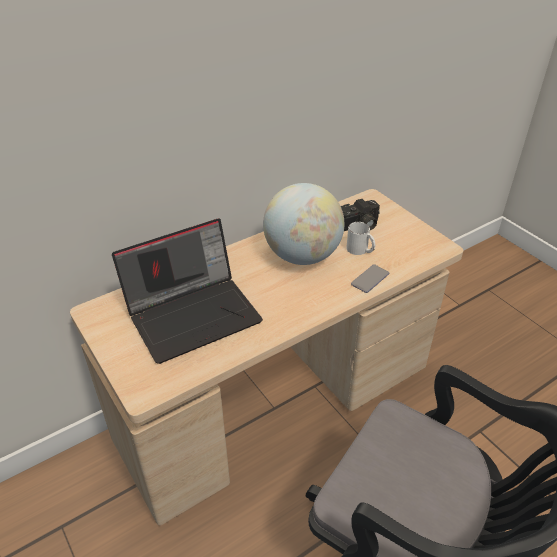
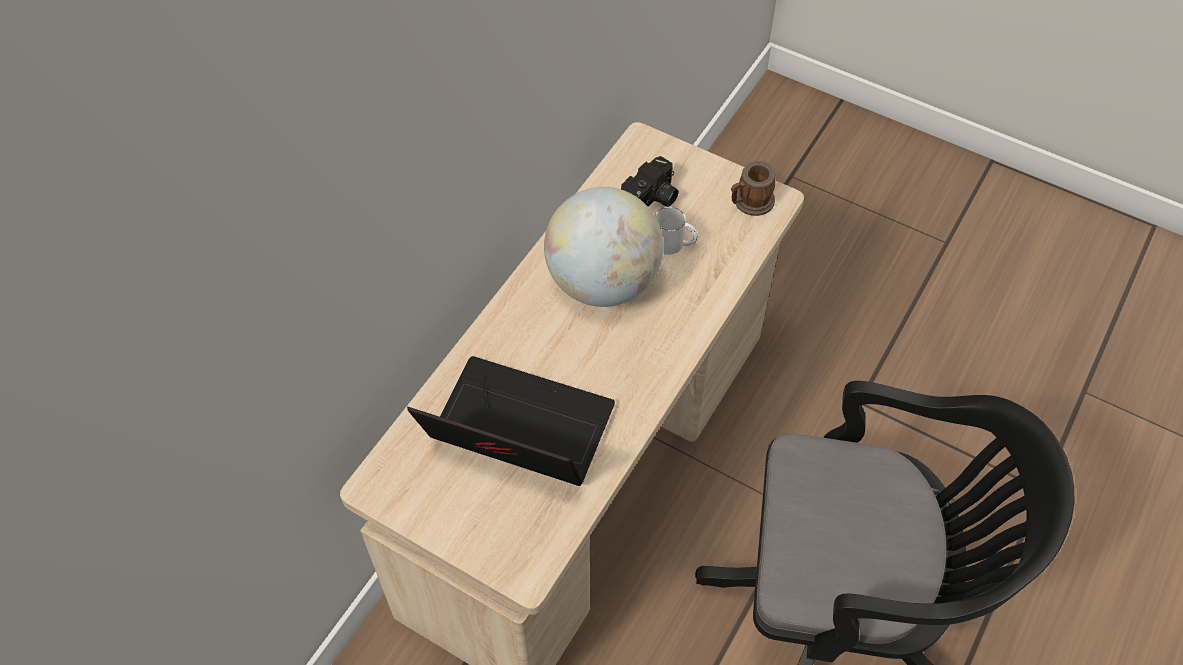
camera: 25 degrees left, 15 degrees up
(194, 314) = (515, 433): laptop -> laptop turned 105 degrees counterclockwise
(370, 279) = (710, 289): phone -> none
(423, 244) = (750, 202): none -> mug

